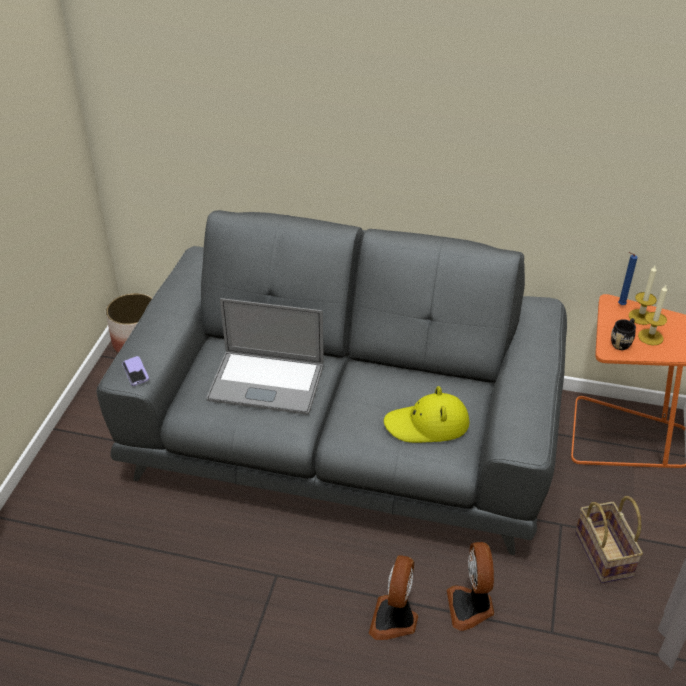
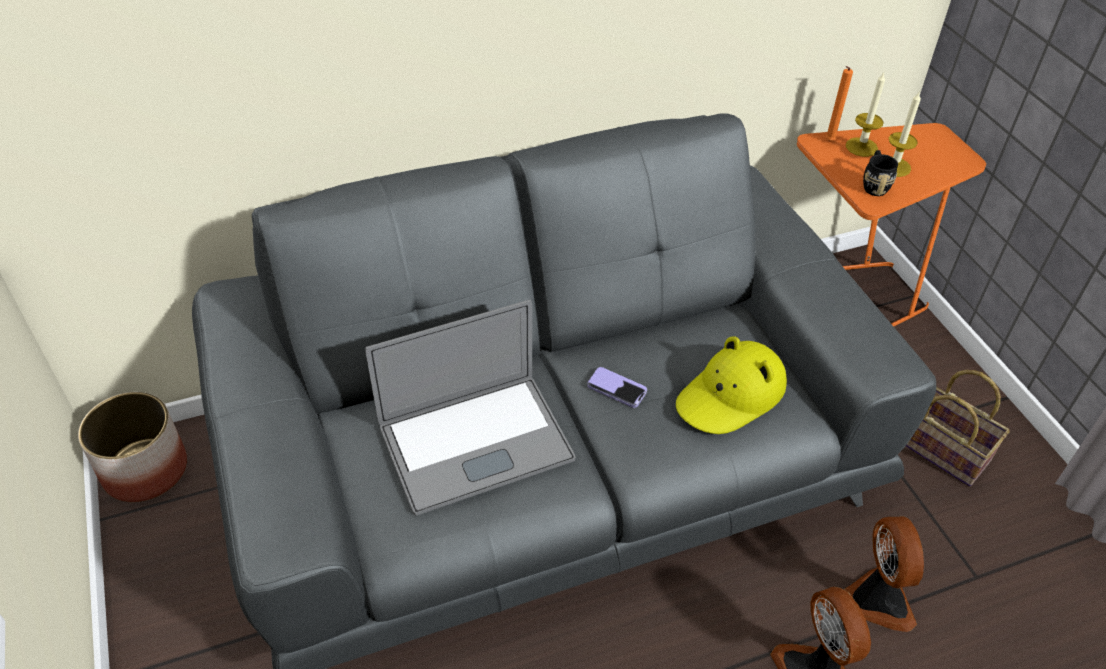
camera: 35 degrees left, 5 degrees up
(135, 372) = (291, 531): phone -> phone (617, 389)
(471, 607) = (876, 600): fan -> fan turned 150 degrees counterclockwise
(620, 305) = (828, 142): blue candle -> orange candle

